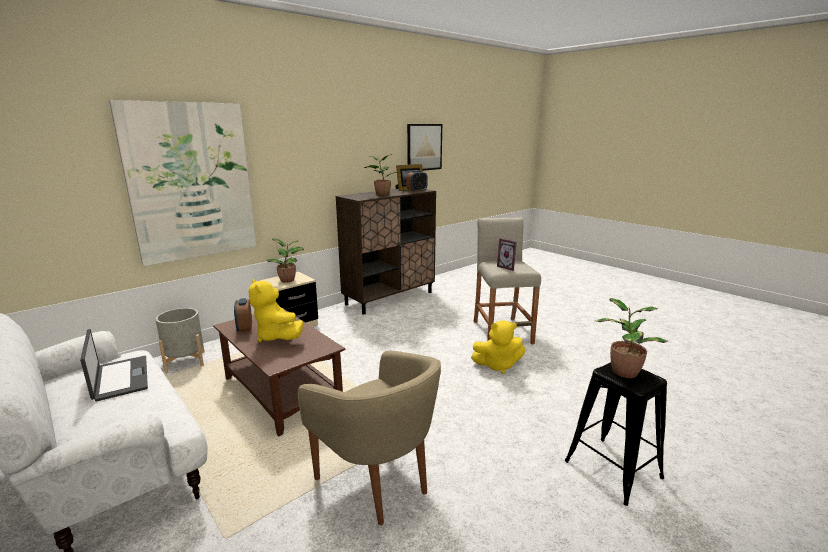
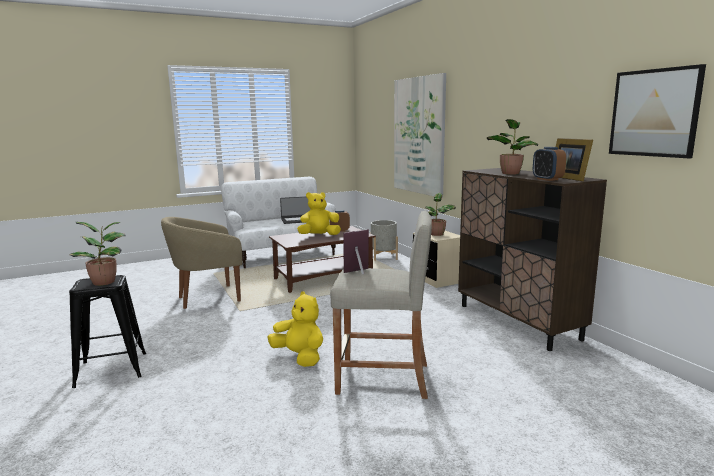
camera: 105 degrees right, 5 degrees down
(498, 365) = (300, 357): yellow plush toy -> yellow plush toy turned 120 degrees clockwise

